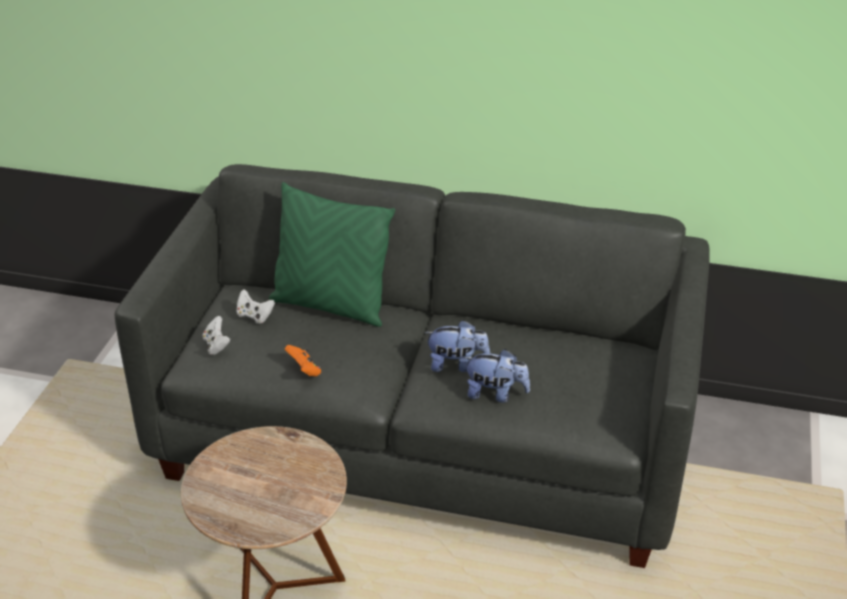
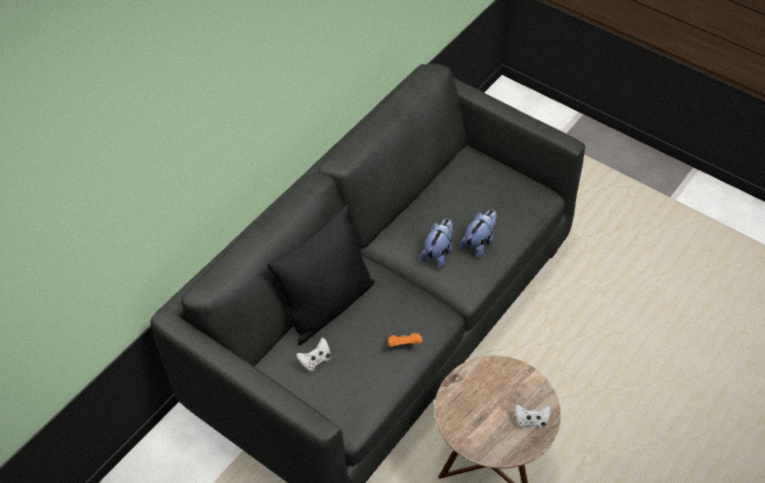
camera: 65 degrees left, 15 degrees up
(216, 345) = (334, 398): white game controller -> white game controller (531, 421)
(331, 305) = (328, 306): green pillow -> black pillow

